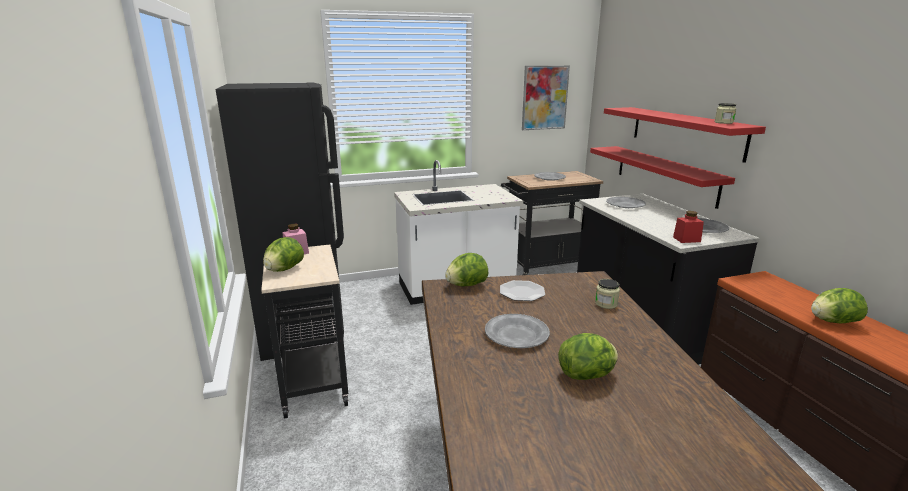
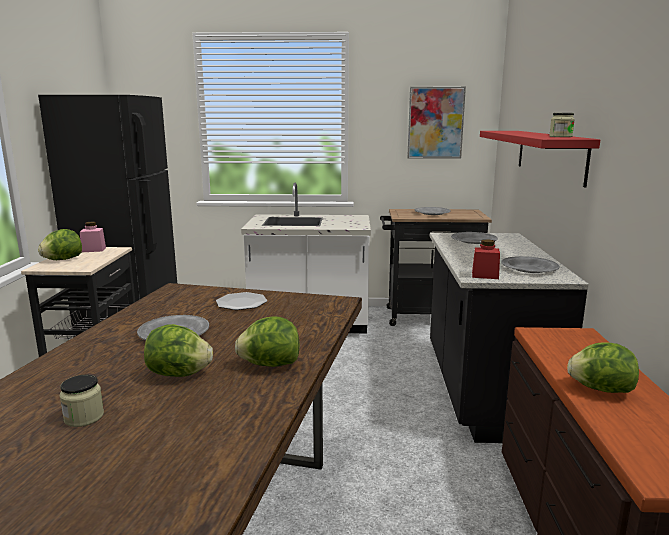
camera: 20 degrees right, 5 degrees down
(466, 285) = (200, 291): lettuce -> lettuce (270, 365)
(606, 304) = (309, 323): jar -> jar (84, 417)
(665, 174) = (535, 209): red shelf -> none

